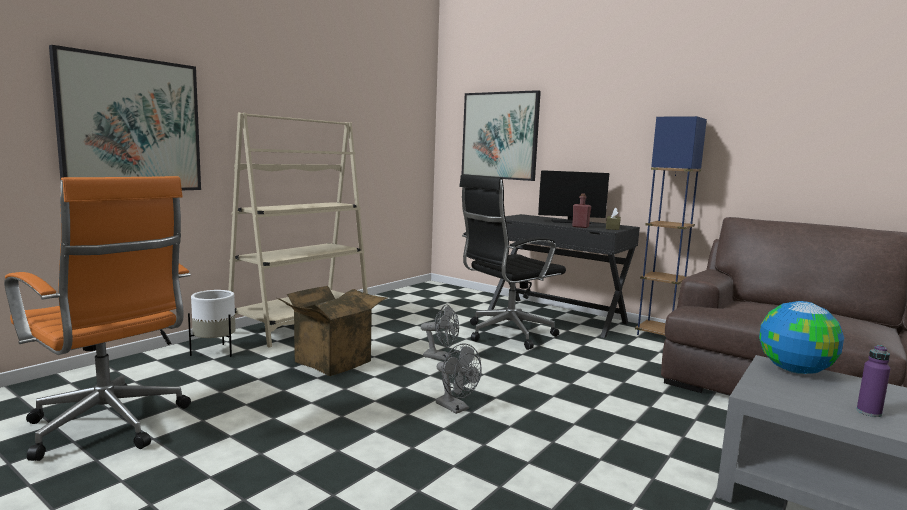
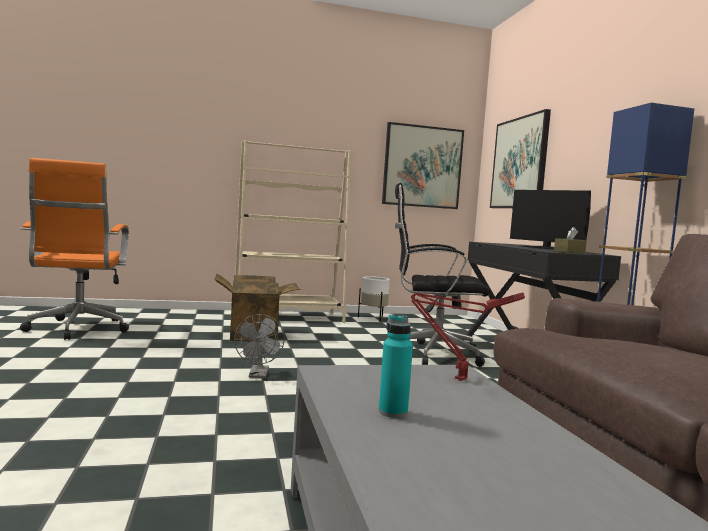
camera: 40 degrees right, 5 degrees down
(131, 125) = (178, 151): picture -> picture (422, 166)
(215, 352) = (204, 316): white planter -> white planter (373, 318)
(441, 357) = (333, 352): grey fan -> none
(580, 227) = (530, 248): red bottle -> none
(794, 370) = (457, 378): globe -> red table lamp
(868, 412) = (393, 412): purple bottle -> turquoise bottle

